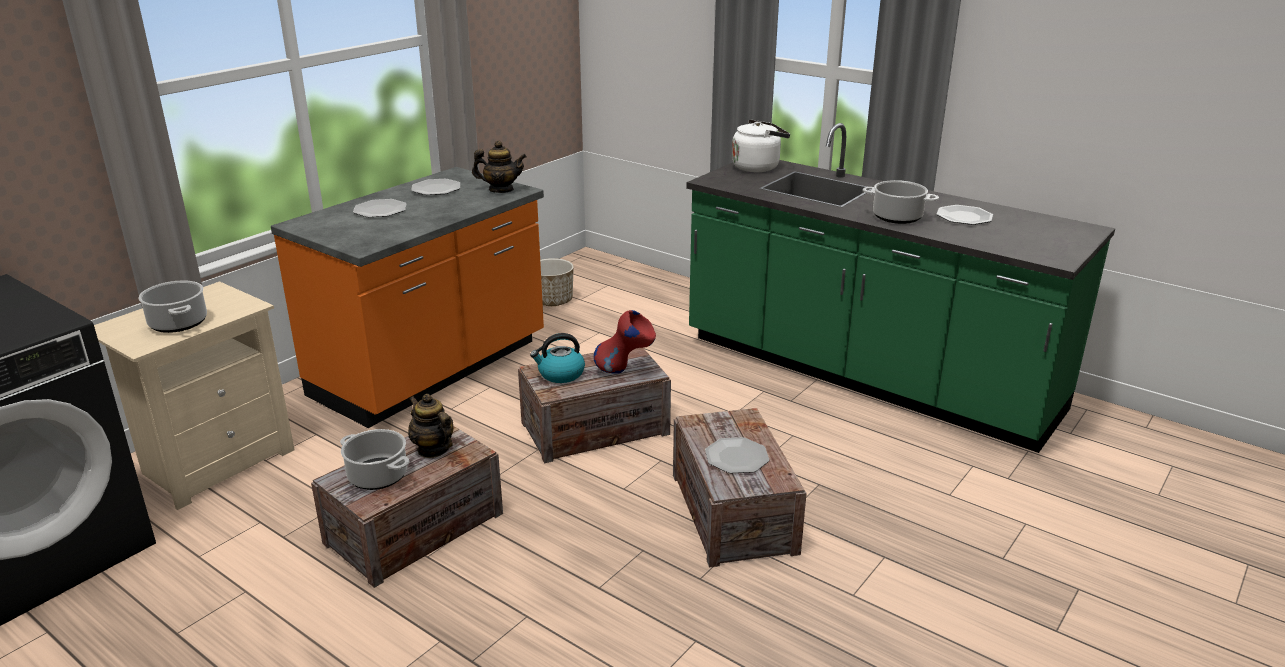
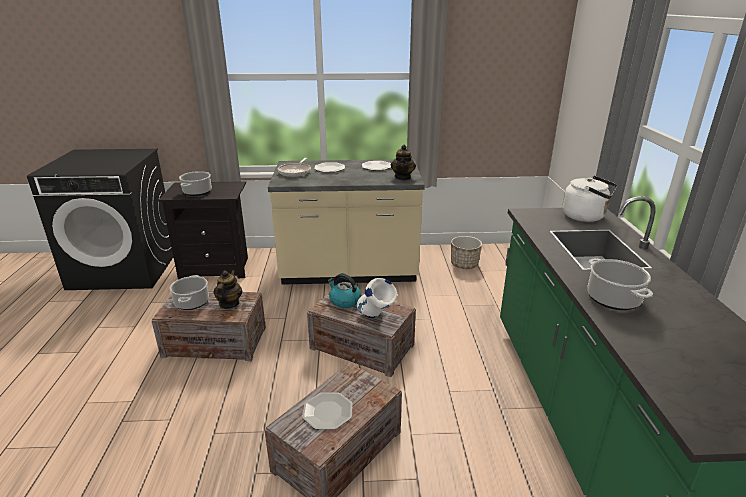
camera: 50 degrees right, 0 degrees up
(215, 462) = (217, 268): beige nightstand -> black nightstand
(344, 229) = (295, 172): none -> frying pan
(432, 370) = (349, 271): orange counter -> beige counter
(501, 190) = (403, 177): teapot -> teapot turned 45 degrees clockwise
(625, 371) = (376, 319): red vase -> white vase
(964, 217) = (688, 330): plate -> none

